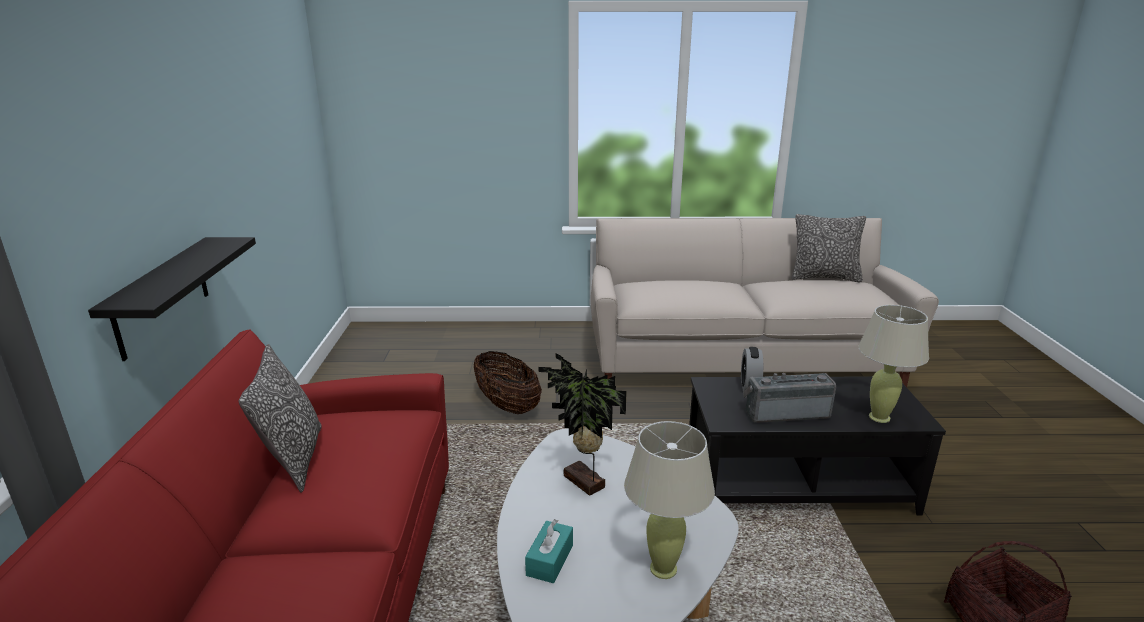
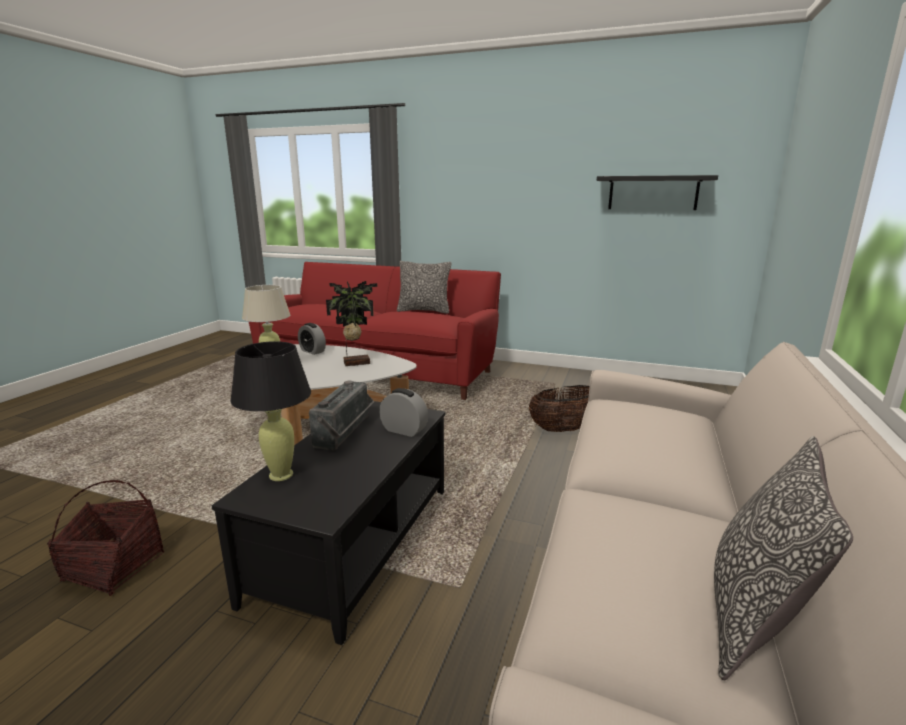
camera: 110 degrees right, 5 degrees down
(161, 297) = (486, 240): black shelf -> black shelf (653, 193)
(550, 560) = (312, 351): turquoise tissue box -> alarm clock
(879, 417) = (281, 475): beige table lamp -> black table lamp

